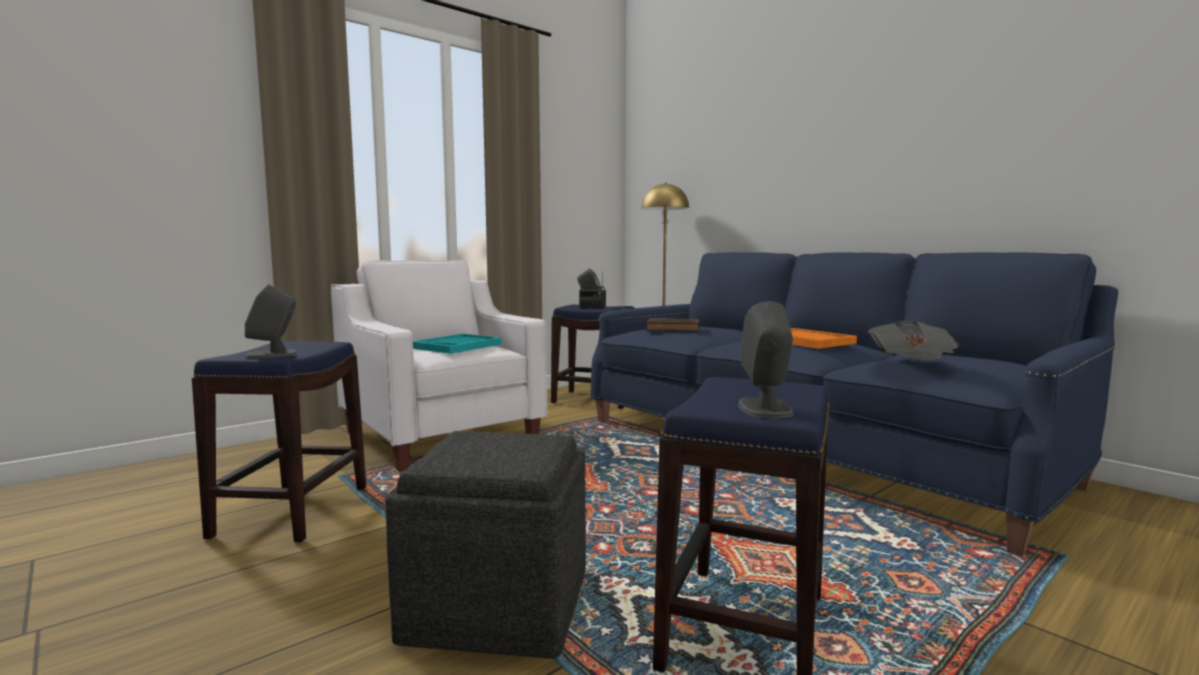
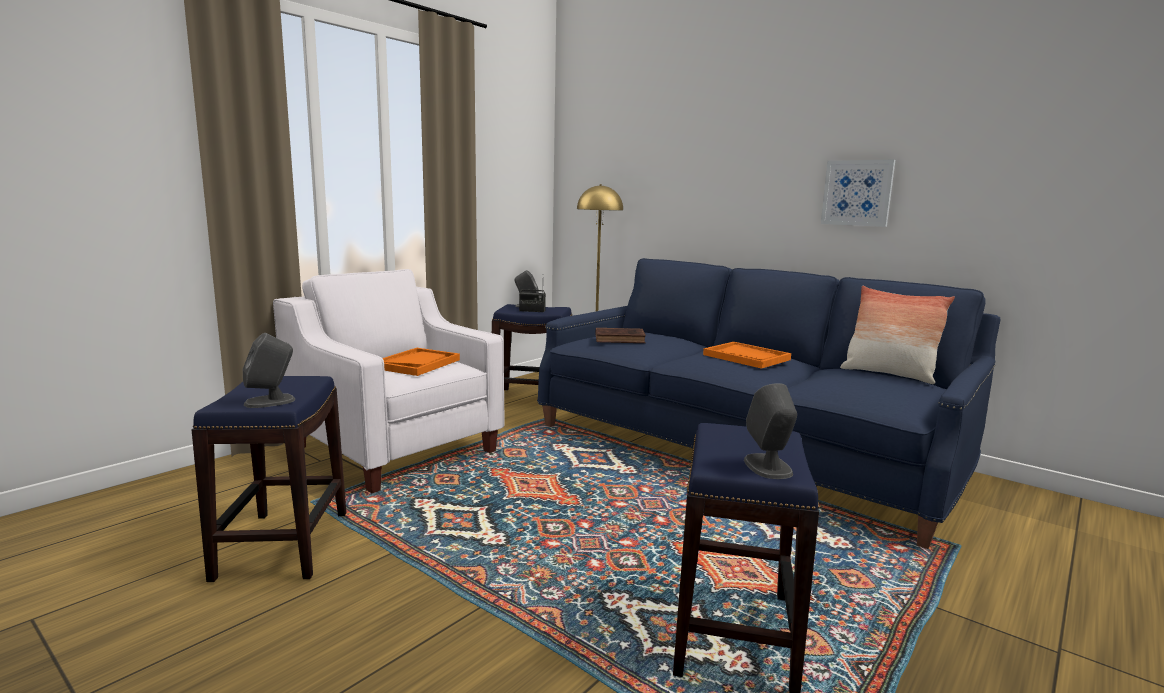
camera: 10 degrees left, 5 degrees up
(457, 346) = (417, 364): turquoise tray -> orange tray
(499, 606) = (525, 630): grey ottoman -> none
(912, 364) = (845, 389): newspaper -> none
(935, 163) = (857, 193): none -> picture
(974, 356) = (888, 374): none -> pillow

